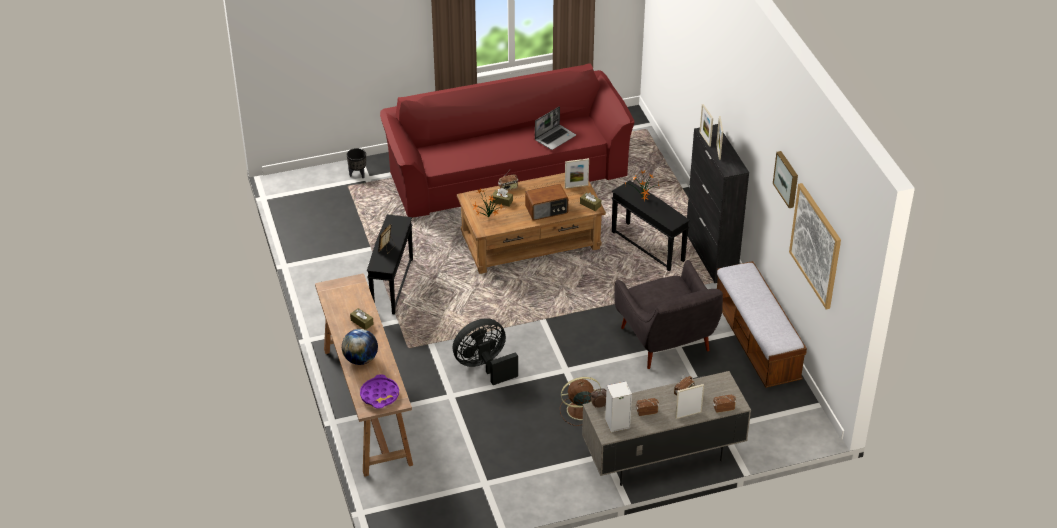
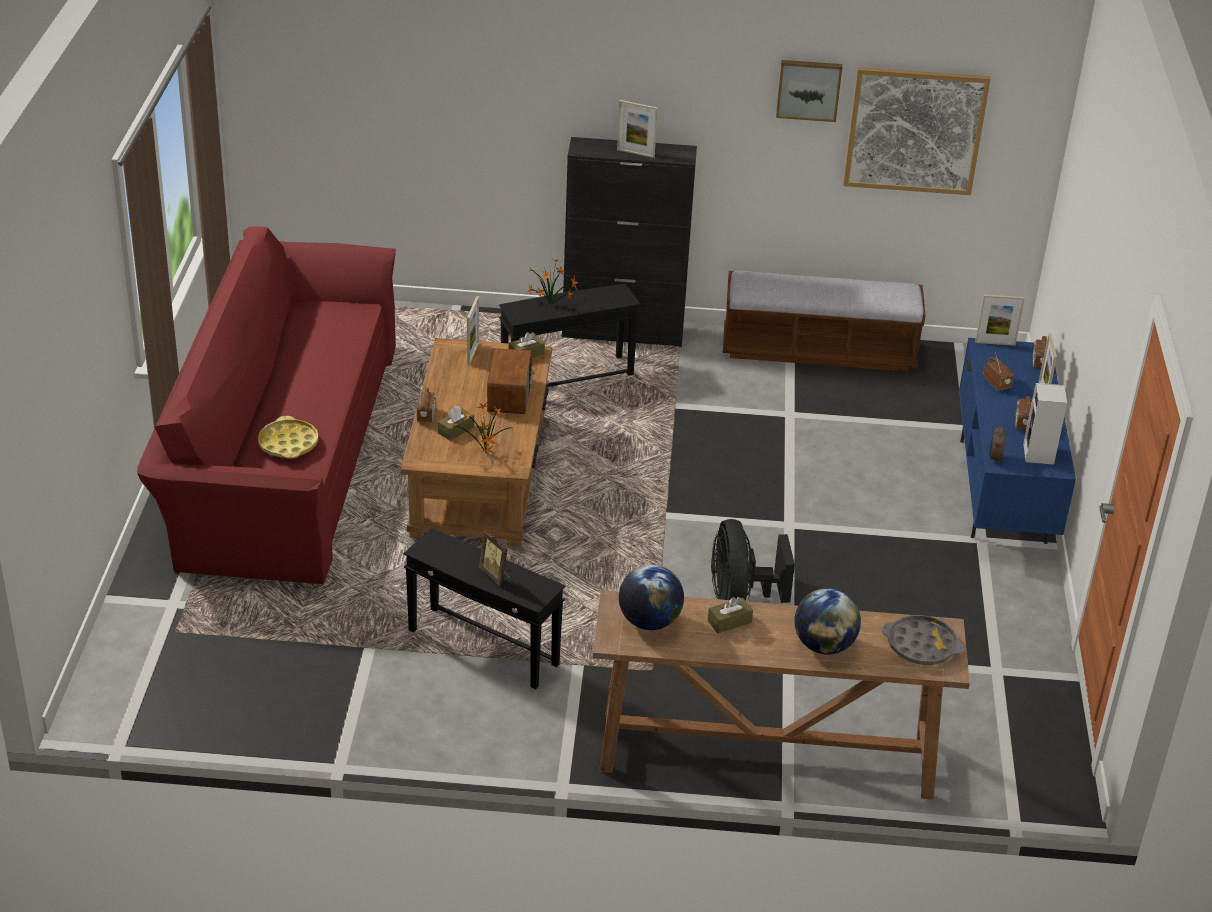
camera: 70 degrees left, 5 degrees down
(347, 295) = (649, 622): none -> globe
(358, 174) = (152, 611): black planter -> none
(380, 395) = (921, 645): purple tray -> grey tray
(457, 153) = (288, 443): none -> yellow tray
(555, 137) = (332, 342): laptop -> none
(579, 410) = (880, 537): brown fan -> none
(662, 456) = (1003, 491): grey tv stand -> blue tv stand
(667, 342) = (779, 421): grey armchair -> none
(705, 139) = (599, 154): picture frame -> picture frame (995, 343)

